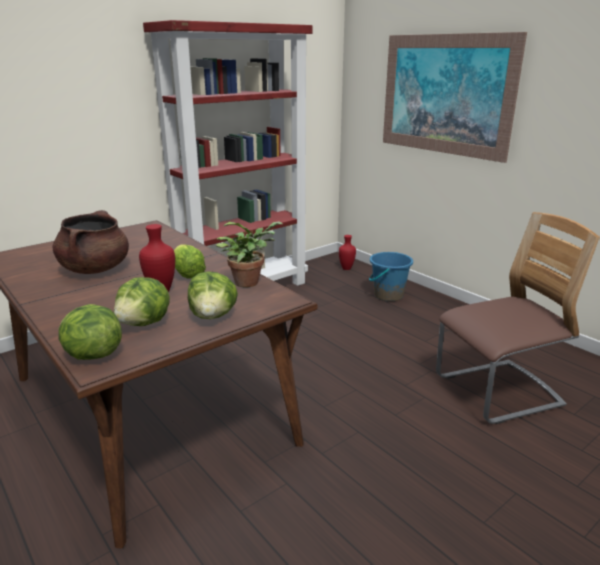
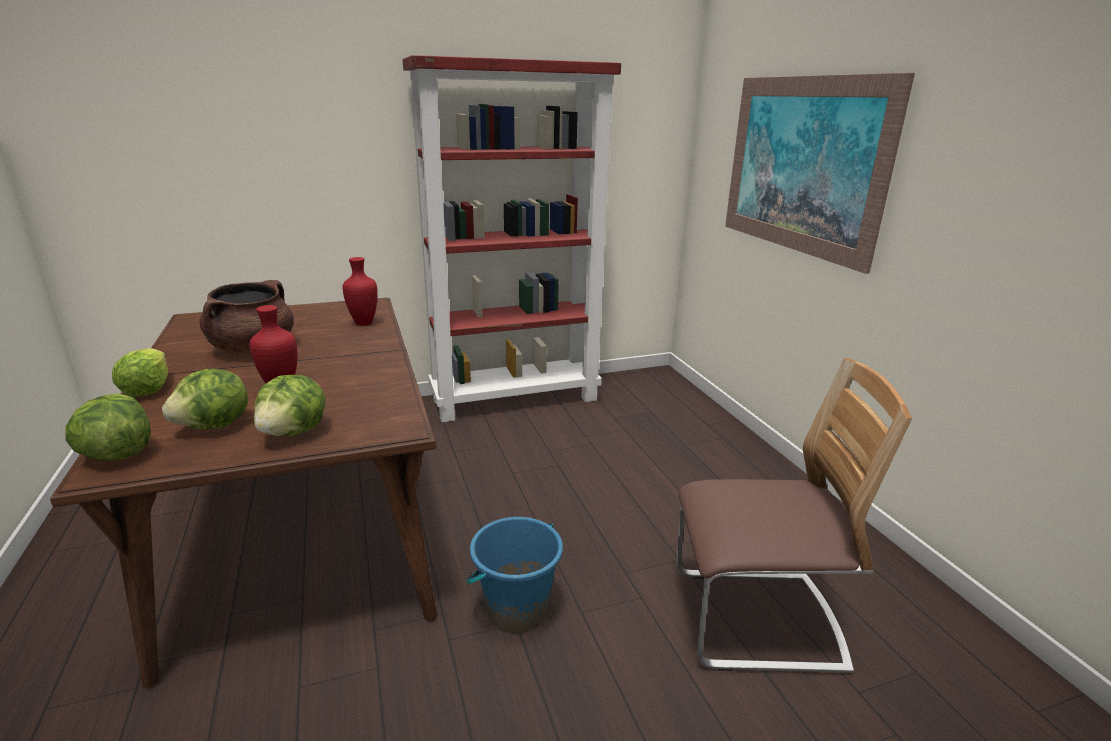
camera: 20 degrees right, 0 degrees up
(188, 274) = (335, 372): lettuce -> lettuce (147, 389)
(249, 282) = (390, 394): potted plant -> none
(346, 268) = (665, 390): red vase -> red vase (364, 323)
(388, 295) = (694, 437): blue bucket -> blue bucket (516, 610)

